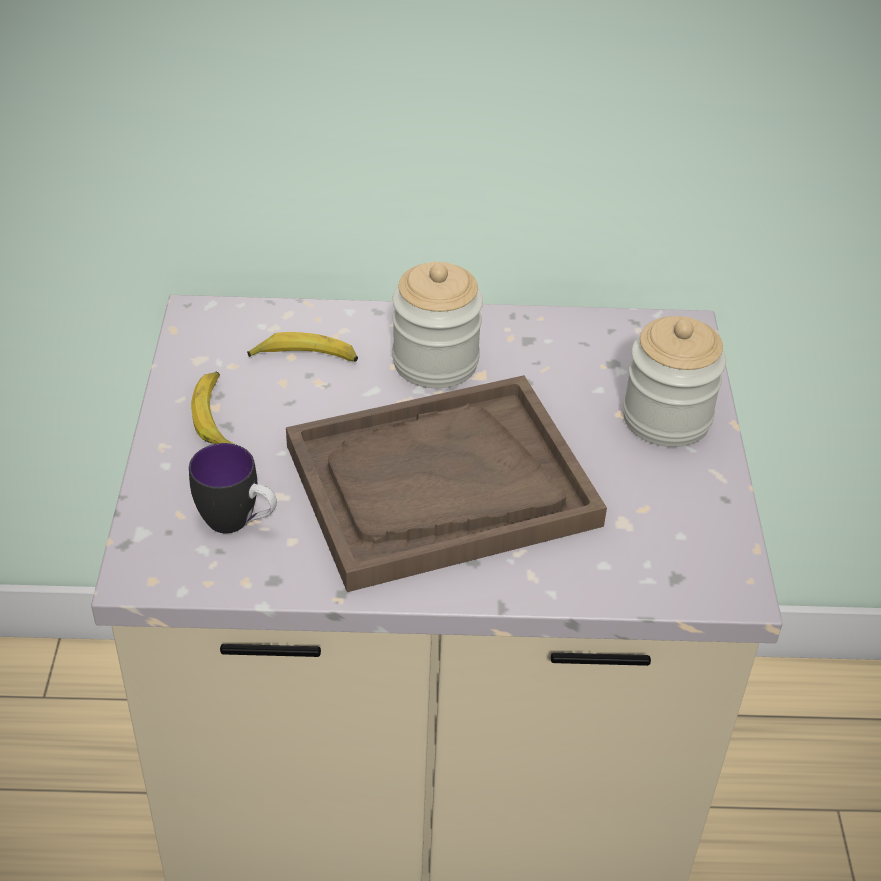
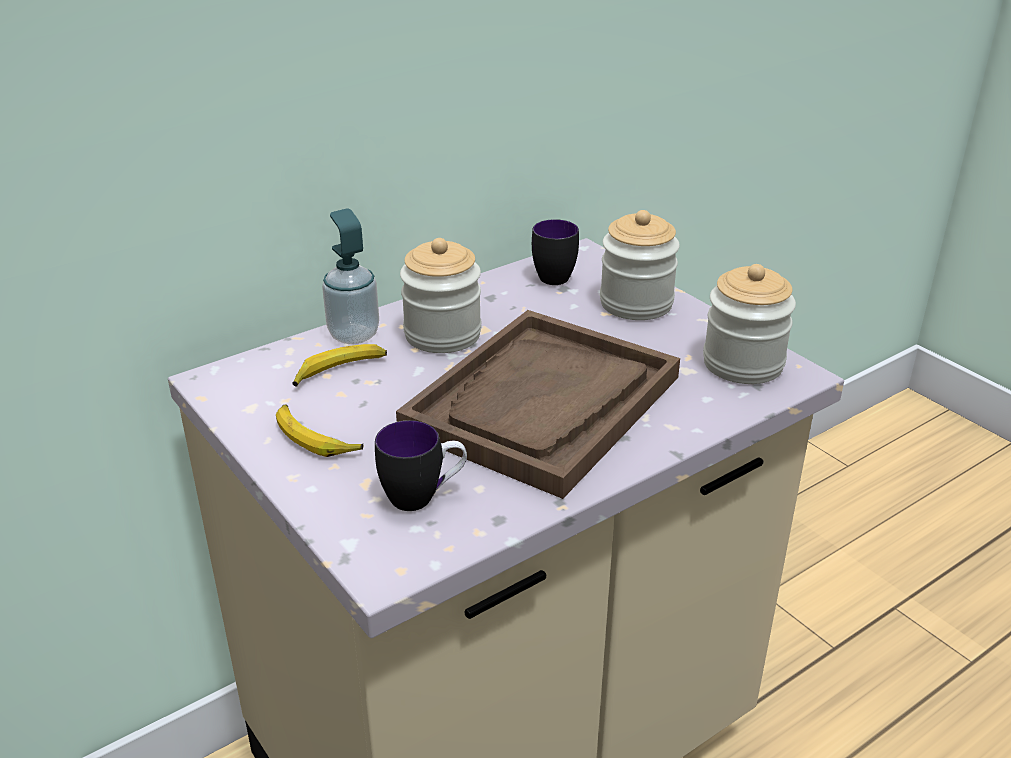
camera: 35 degrees left, 10 degrees down
(358, 323) = (354, 335): none -> soap dispenser
(621, 341) = (552, 274): none -> mug
(691, 546) = (743, 364): none -> jar

